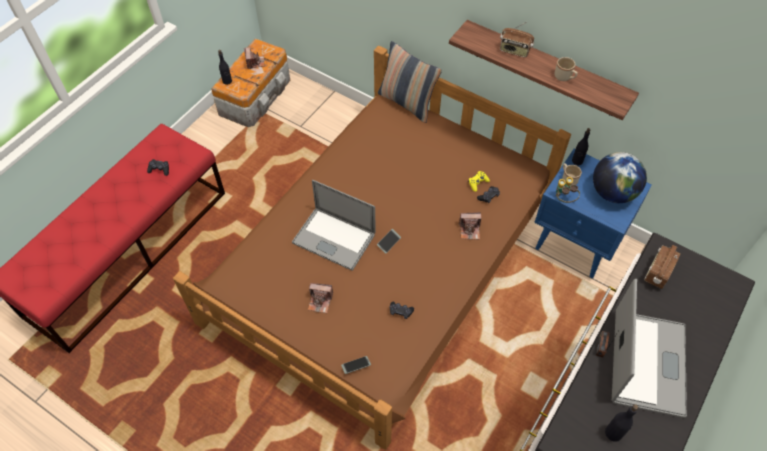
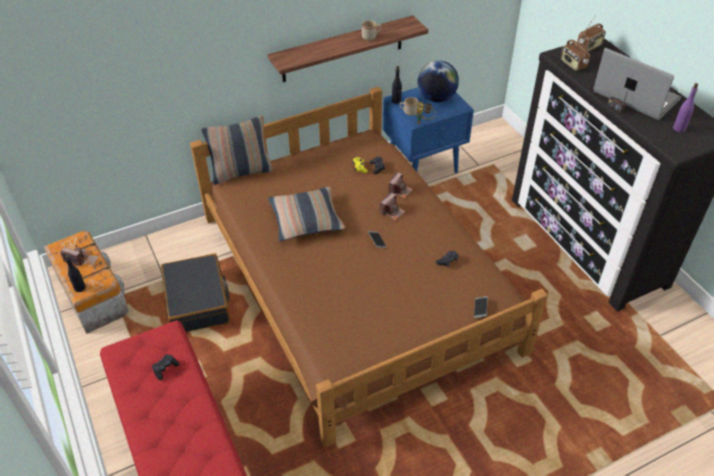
camera: 60 degrees left, 10 degrees down
(288, 162) = (198, 301): none -> black suitcase
(320, 301) = (404, 307): camera -> camera (392, 212)
(334, 238) = (346, 273): laptop -> none
(379, 177) = (306, 220): none -> pillow
(514, 51) = (323, 46): radio -> radio (589, 46)
(614, 433) = (679, 128): black bottle -> purple bottle

